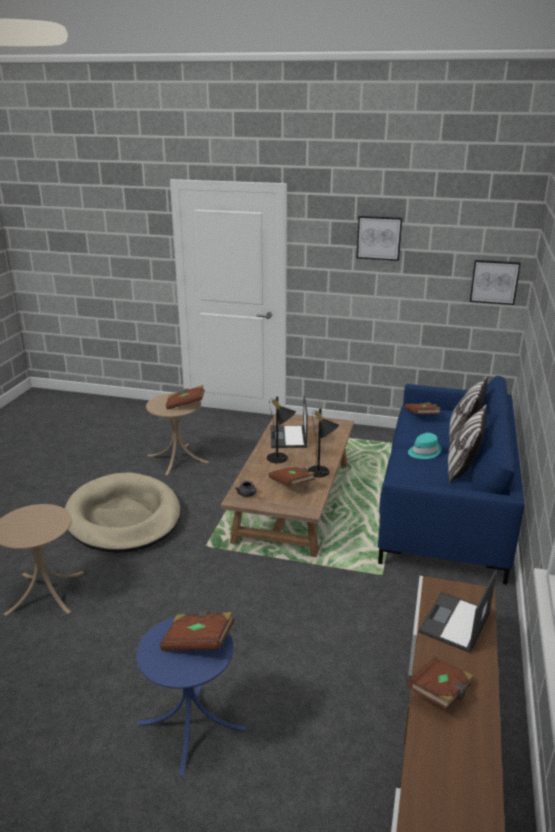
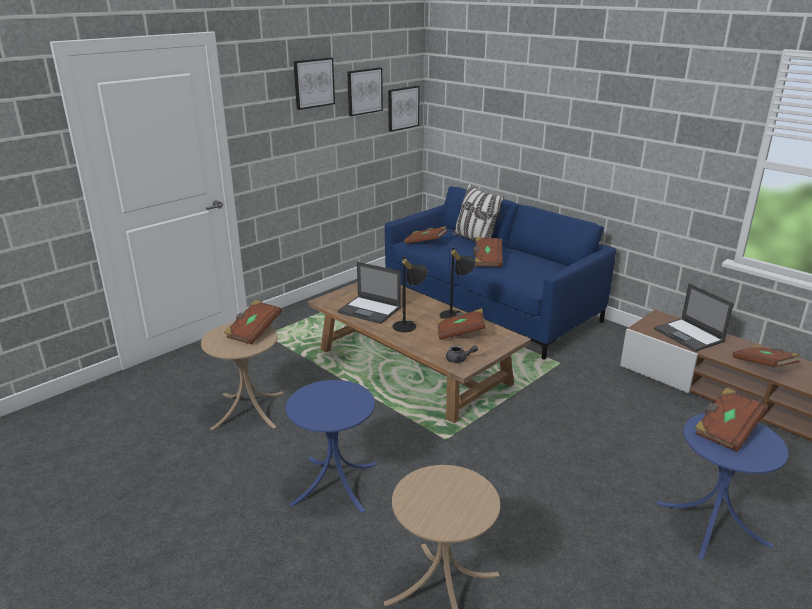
camera: 60 degrees left, 0 degrees up
(123, 517) = (335, 483): beige dog bed -> blue side table
(424, 451) = (487, 260): turquoise hat -> brown book
(441, 255) = (364, 91): none -> picture
(462, 469) = (528, 257): pillow -> none

